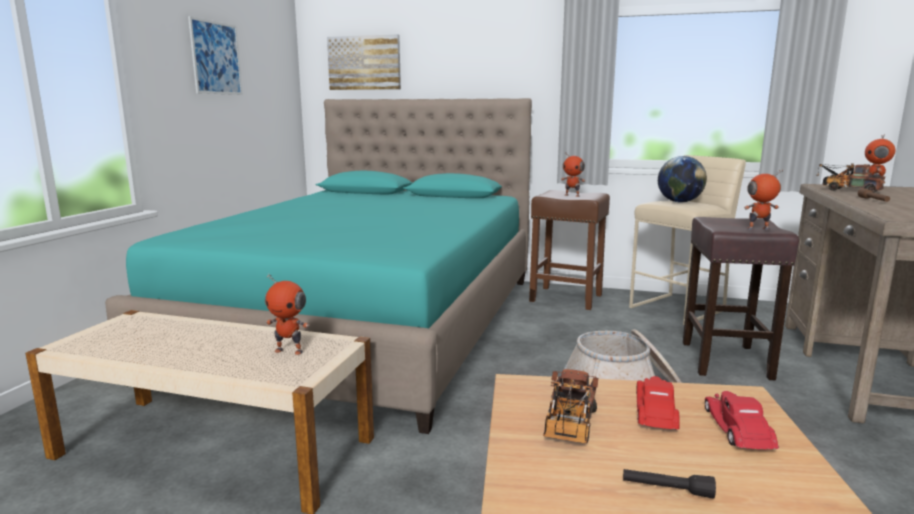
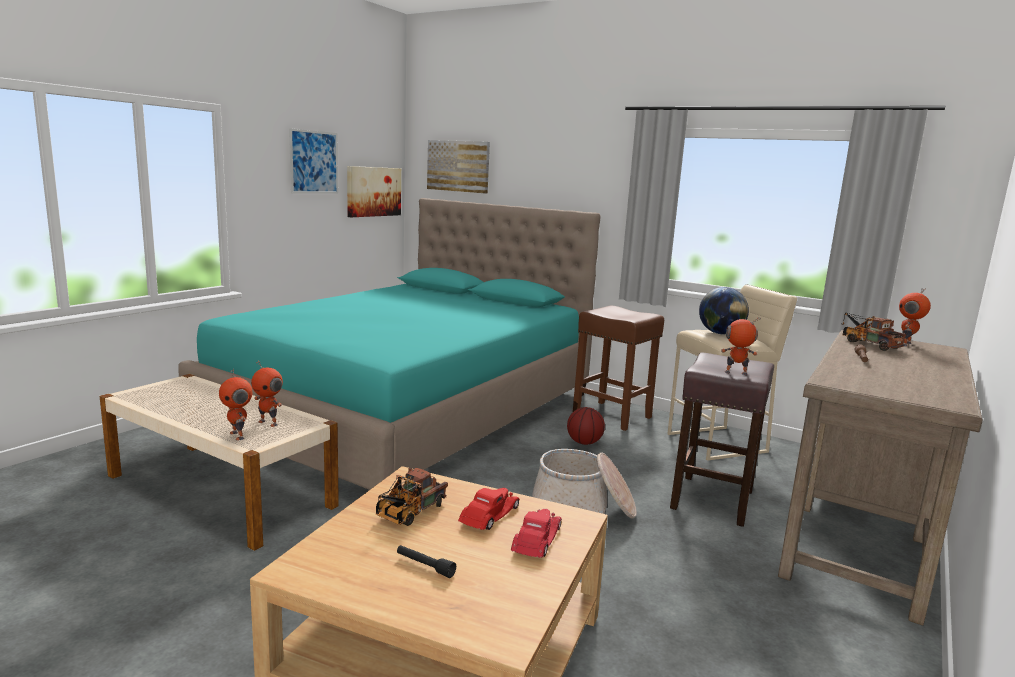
camera: 15 degrees right, 0 degrees up
(274, 94) = (373, 191): none -> picture
(565, 327) = (584, 443): none -> basketball
(572, 195) = (621, 314): toy robot -> toy robot (238, 435)

